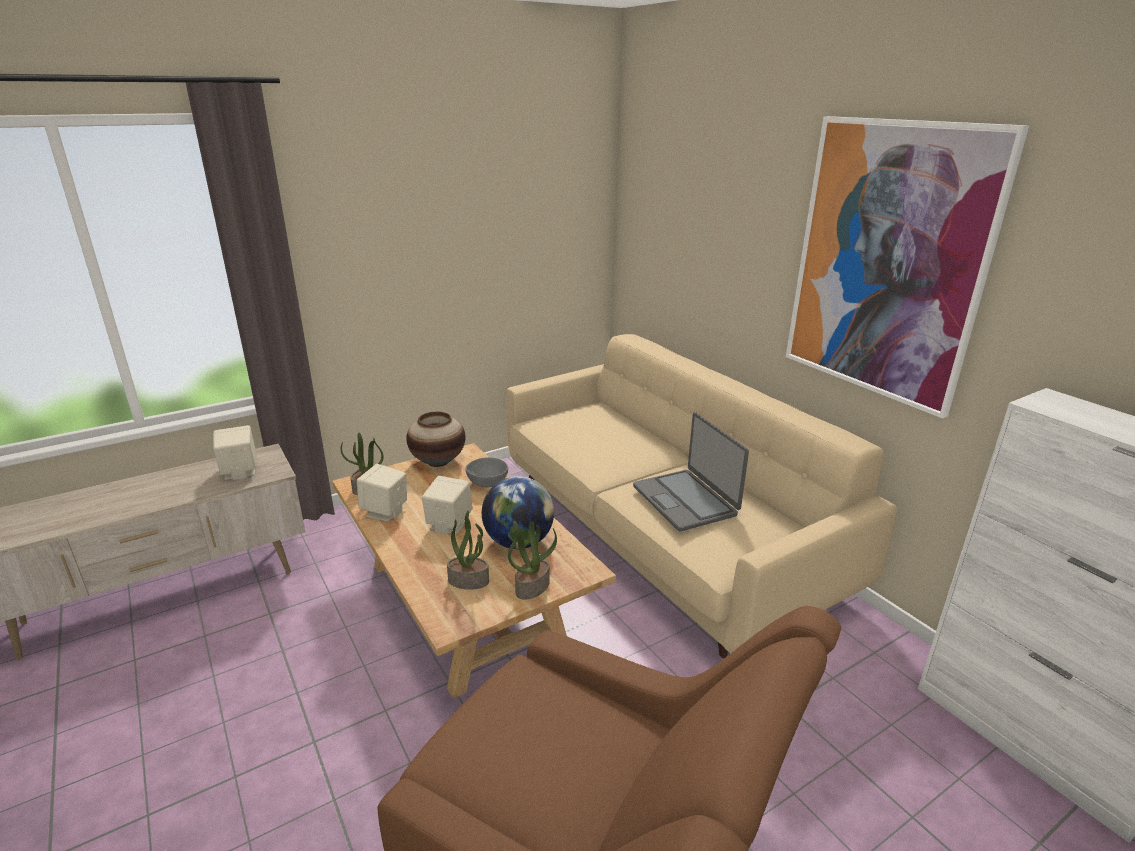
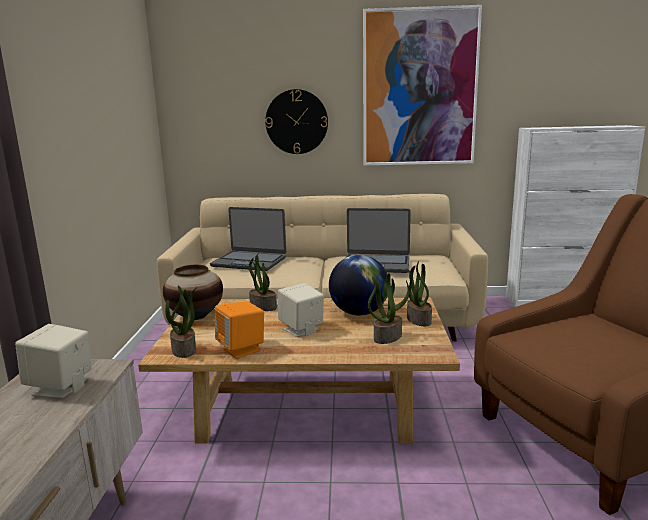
camera: 55 degrees left, 10 degrees down
(385, 512) = (241, 349): beige speaker -> orange speaker
(486, 483) = (262, 307): grey bowl -> potted plant
(599, 426) = (249, 262): none -> laptop
(727, 269) = (296, 122): none -> wall clock

